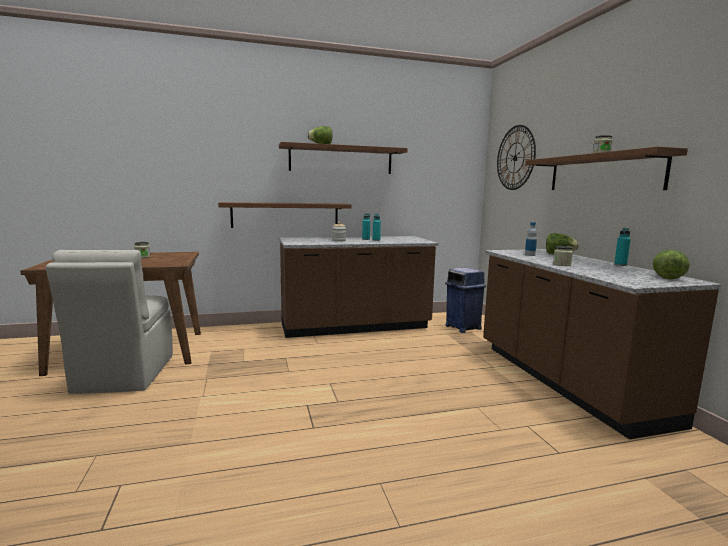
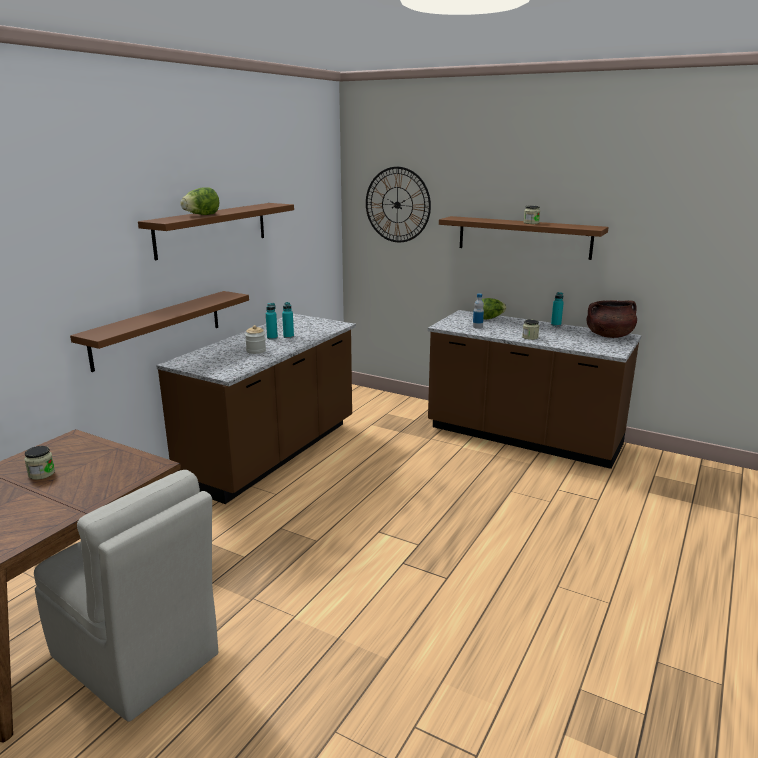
camera: 45 degrees left, 10 degrees up
(462, 327) = (371, 410): blue trash can -> none
(666, 277) = (609, 336): lettuce -> brown cooking pot

